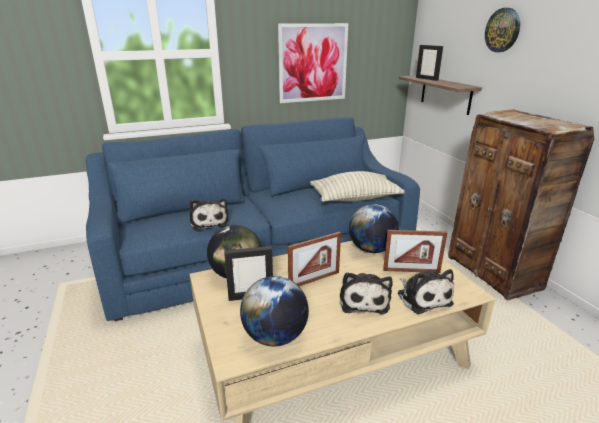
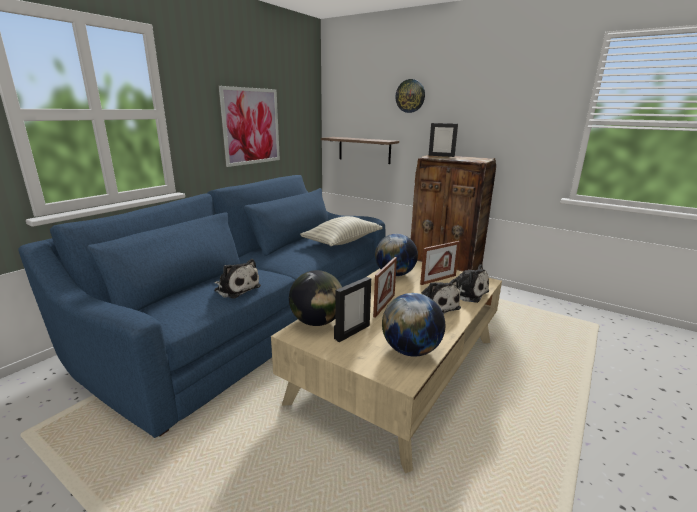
camera: 35 degrees left, 5 degrees down
(427, 79) = (347, 138): picture frame -> picture frame (441, 156)

